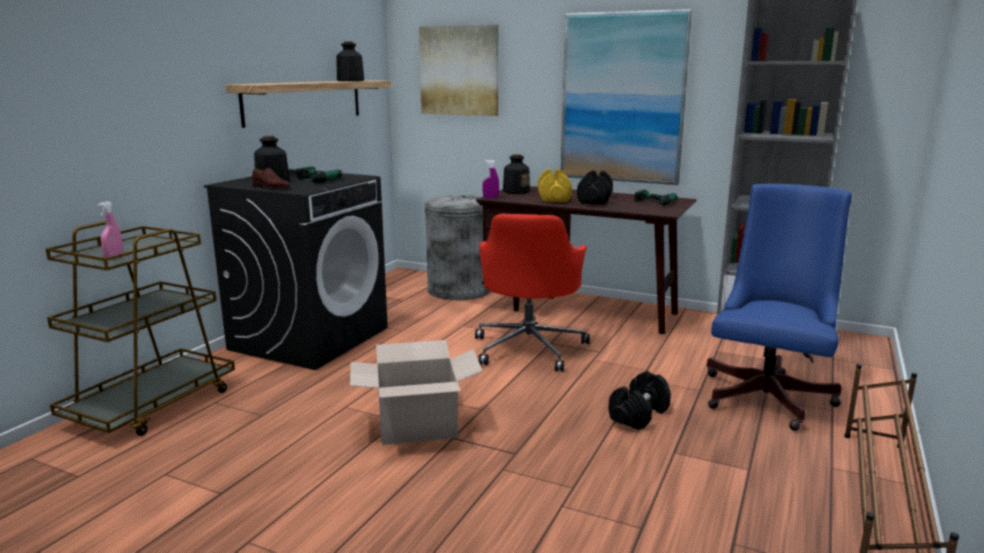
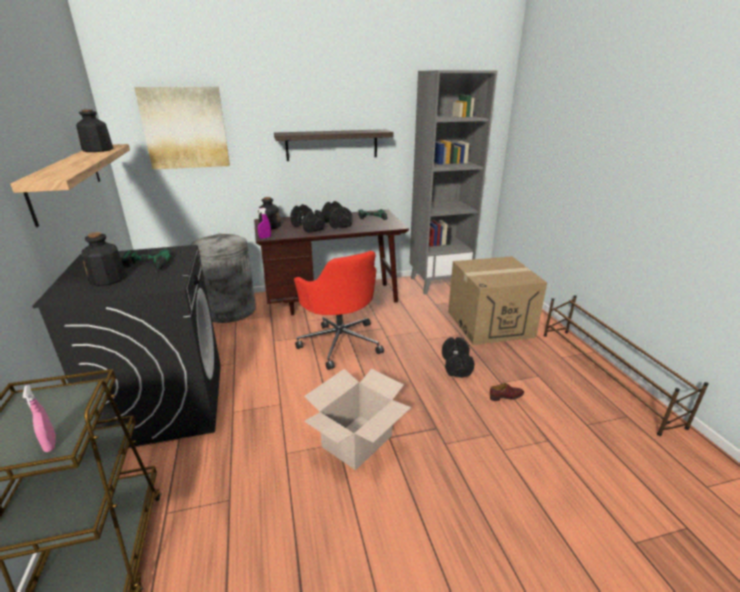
camera: 40 degrees left, 10 degrees up
(271, 187) = (127, 288): brown shoe -> brown shoe (506, 396)
(554, 198) = (308, 227): yellow dumbbell -> black dumbbell
(623, 98) = (332, 145): picture -> shelf
(769, 394) = (490, 323): blue office chair -> cardboard box

